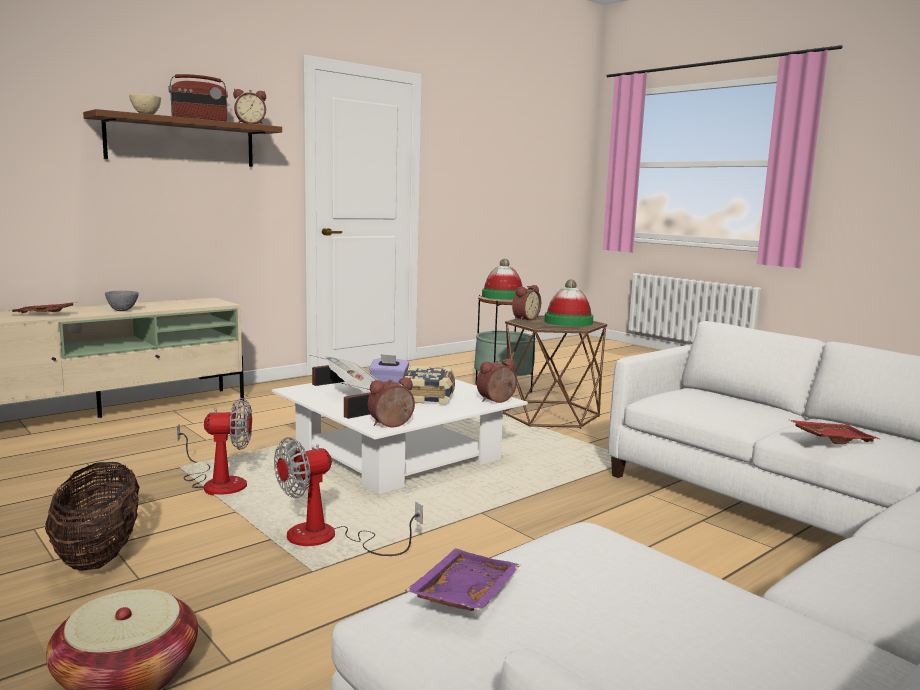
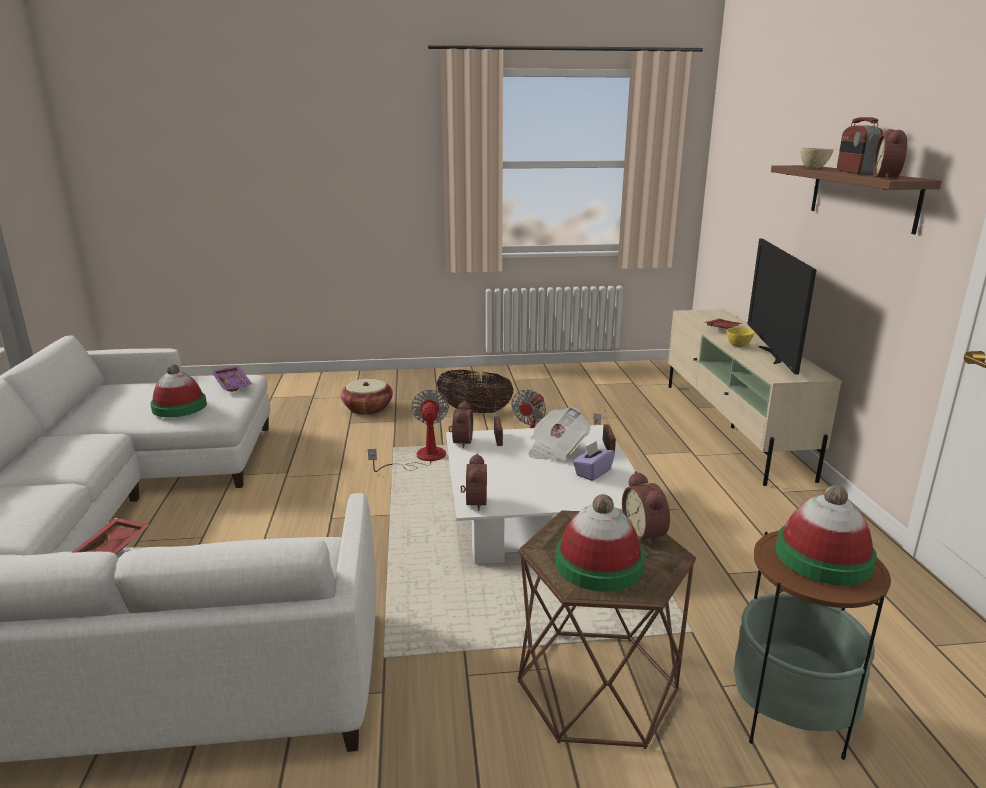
camera: 125 degrees right, 10 degrees up
(122, 310) = (738, 346): grey bowl -> yellow bowl
(151, 305) = (772, 355): none -> television
(430, 396) = (522, 476): book -> none
(640, 574) = (179, 407): none -> hat

